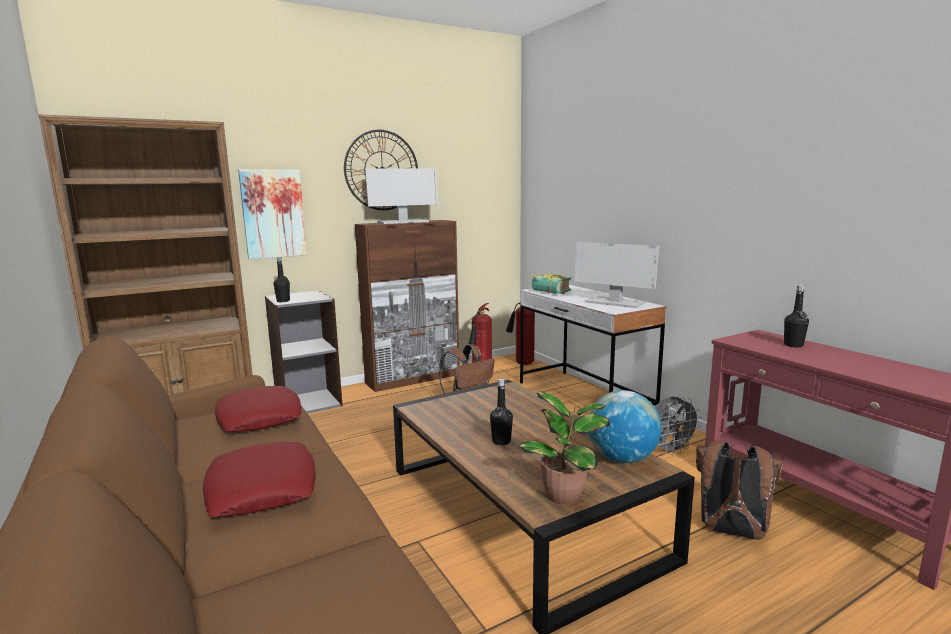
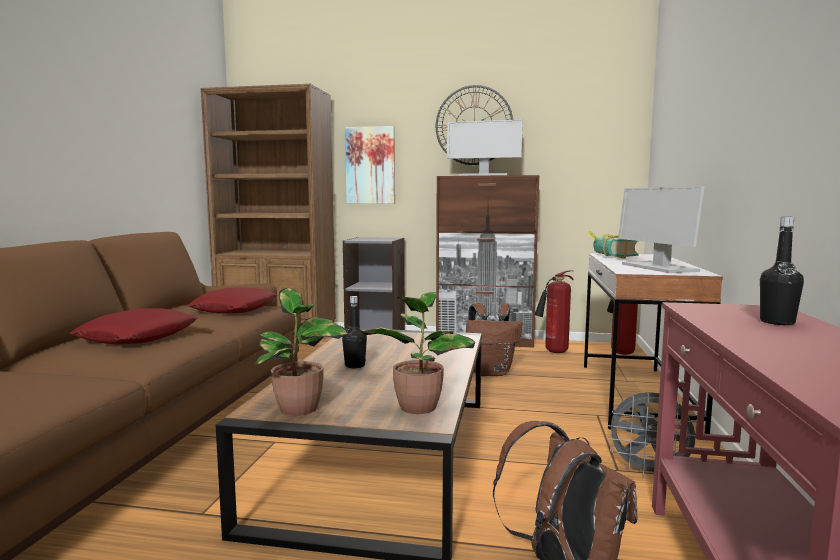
camera: 40 degrees right, 5 degrees down
(283, 301) = (355, 239): black bottle -> none
(621, 458) = (418, 406): globe -> potted plant

